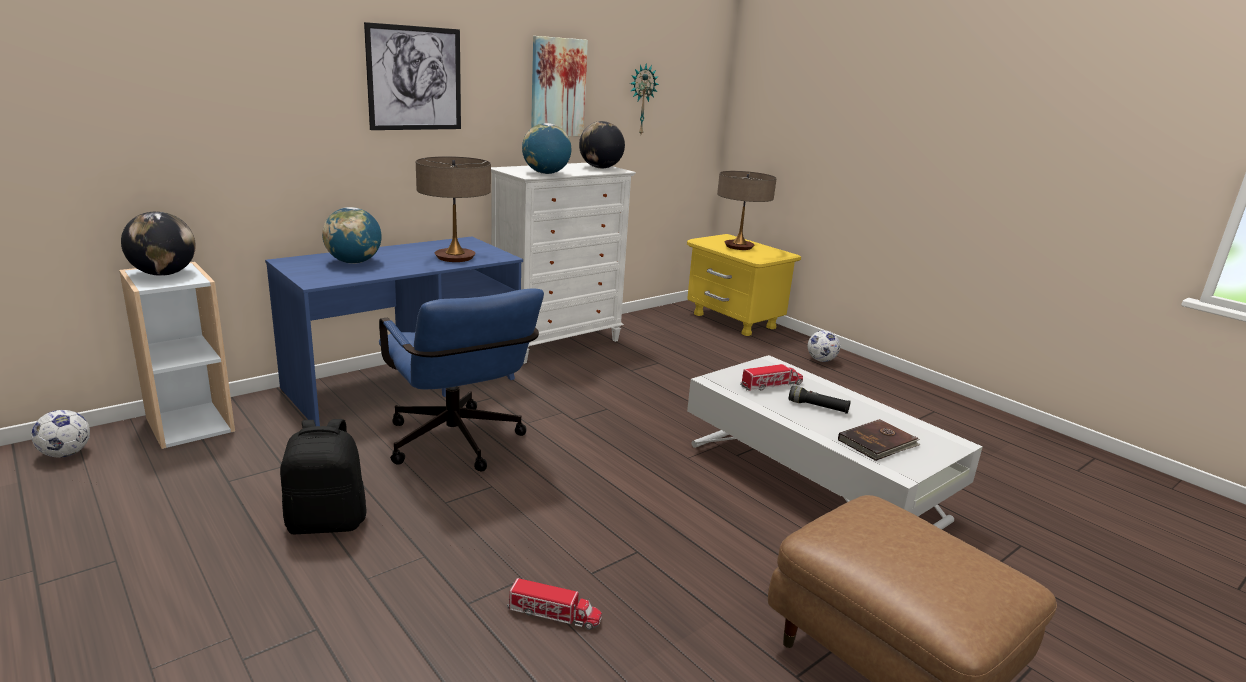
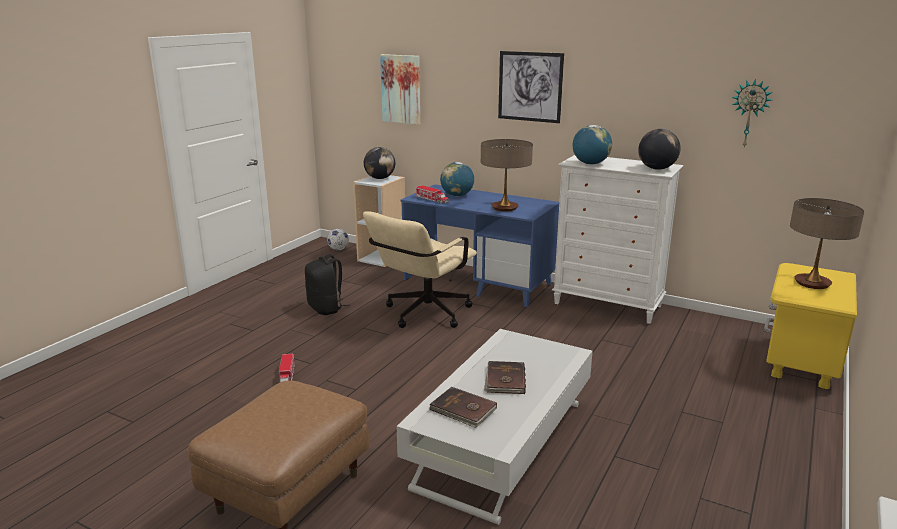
camera: 70 degrees right, 0 degrees up
(458, 446) = (422, 315): blue office chair -> beige office chair
(557, 87) = (649, 98): picture -> picture (401, 89)
(771, 385) = (525, 358): toy truck -> toy truck (432, 200)
(818, 407) = (505, 380): black flashlight -> brown book
(821, 360) = (779, 425): football -> none

